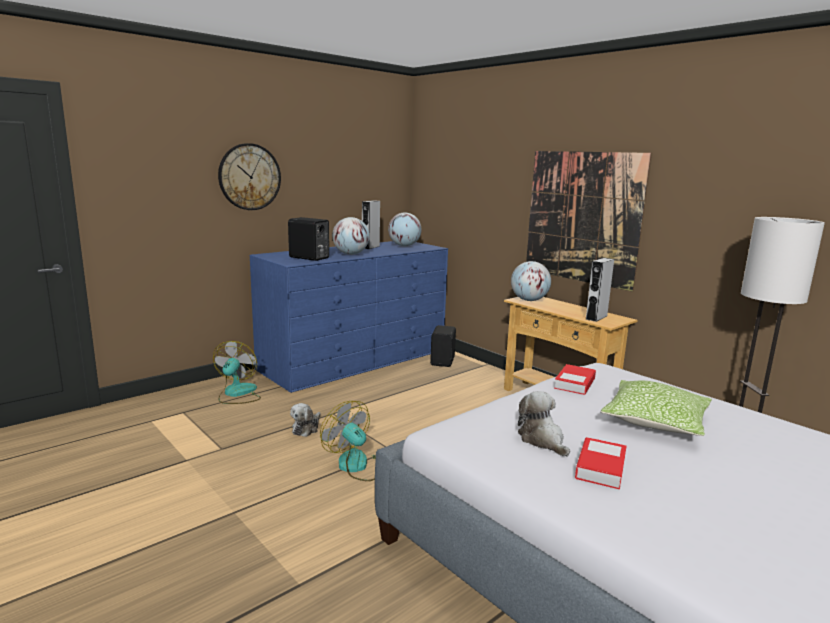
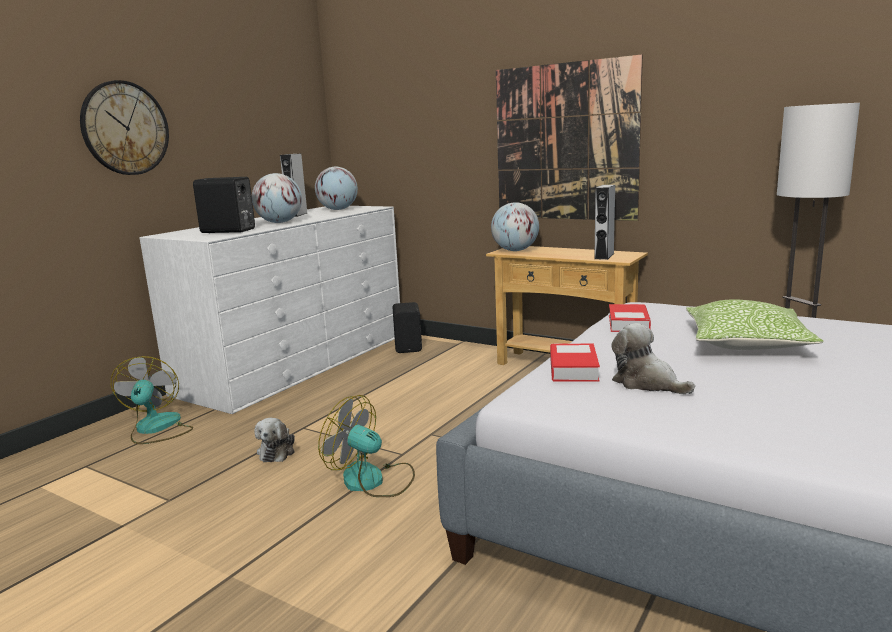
camera: 15 degrees left, 0 degrees up
(355, 359) = (298, 362): blue dresser -> white dresser
(600, 468) = (736, 398): book -> book (573, 369)

